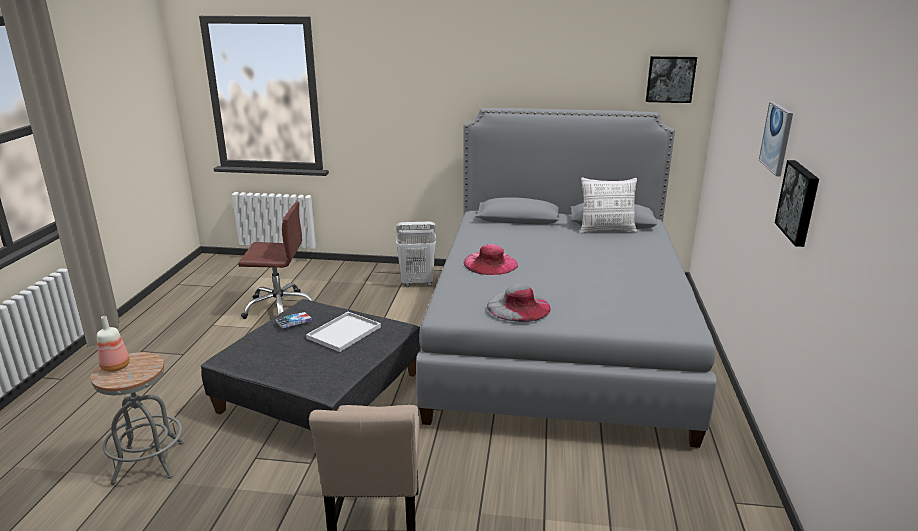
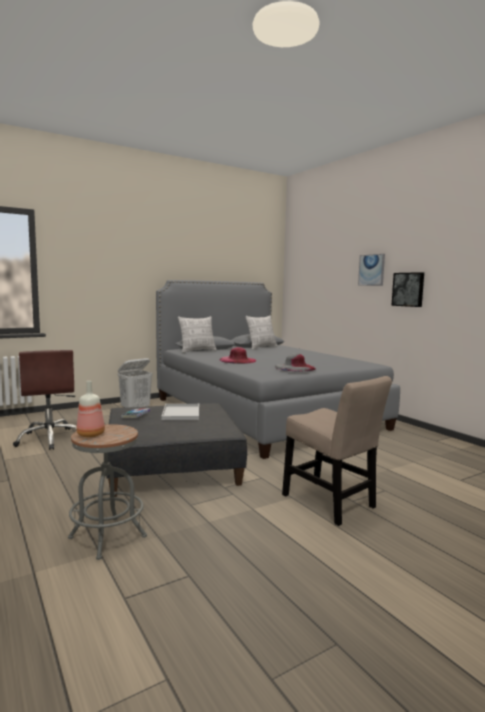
camera: 40 degrees left, 15 degrees down
(279, 307) = (50, 439): brown office chair -> brown office chair turned 105 degrees clockwise
(493, 223) = (197, 351): none -> pillow
(670, 79) = (263, 265): picture -> none

